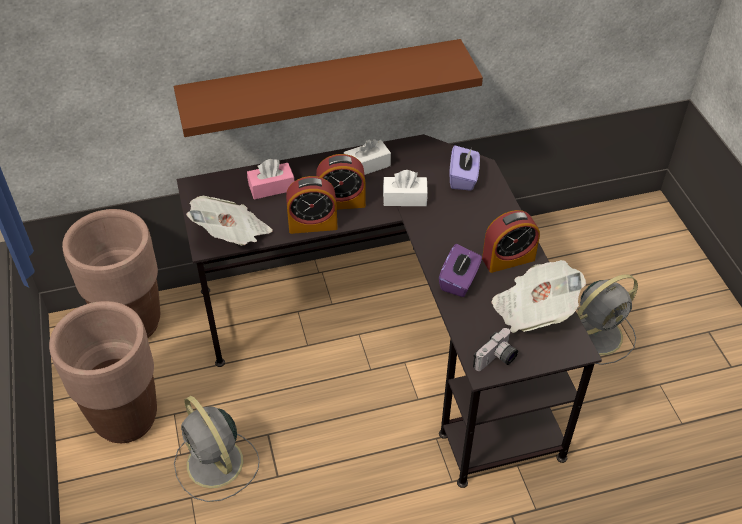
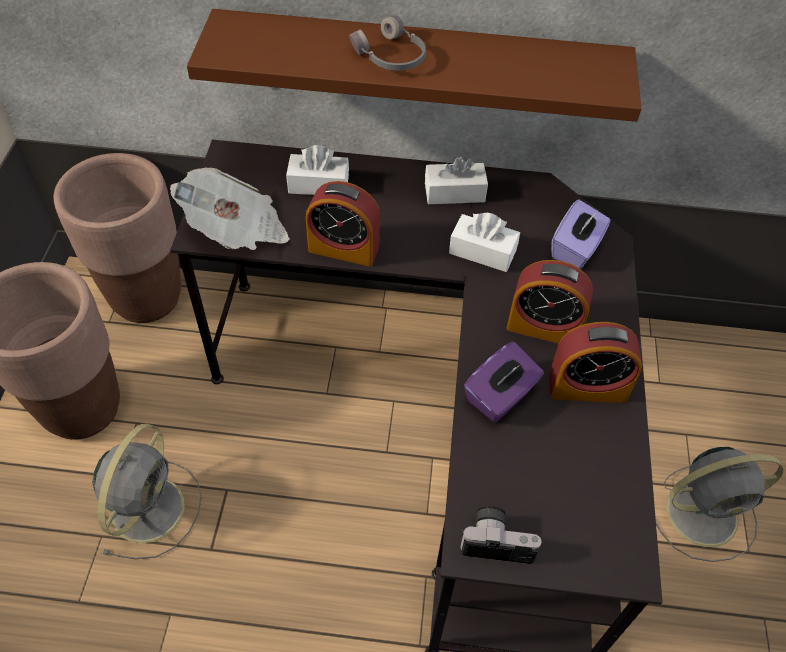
camera: 20 degrees right, 5 degrees up
(216, 465) = (149, 506): grey fan -> grey fan turned 150 degrees counterclockwise
(271, 187) = (318, 184): pink tissue box -> white tissue box
(313, 86) = (390, 57): none -> grey headphones
(341, 202) = (396, 230): alarm clock -> alarm clock (543, 327)
(496, 360) = (497, 540): camera -> camera turned 150 degrees counterclockwise
(533, 310) = (589, 480): newspaper -> none

